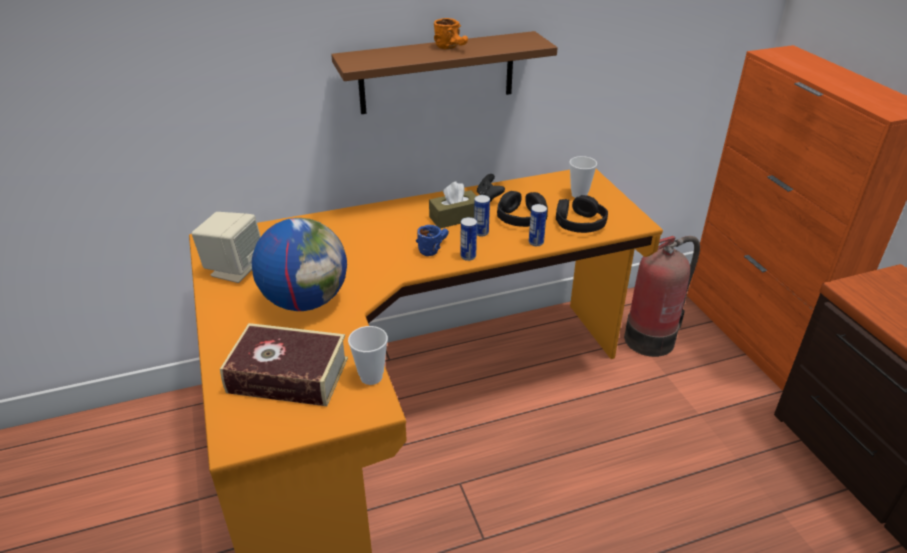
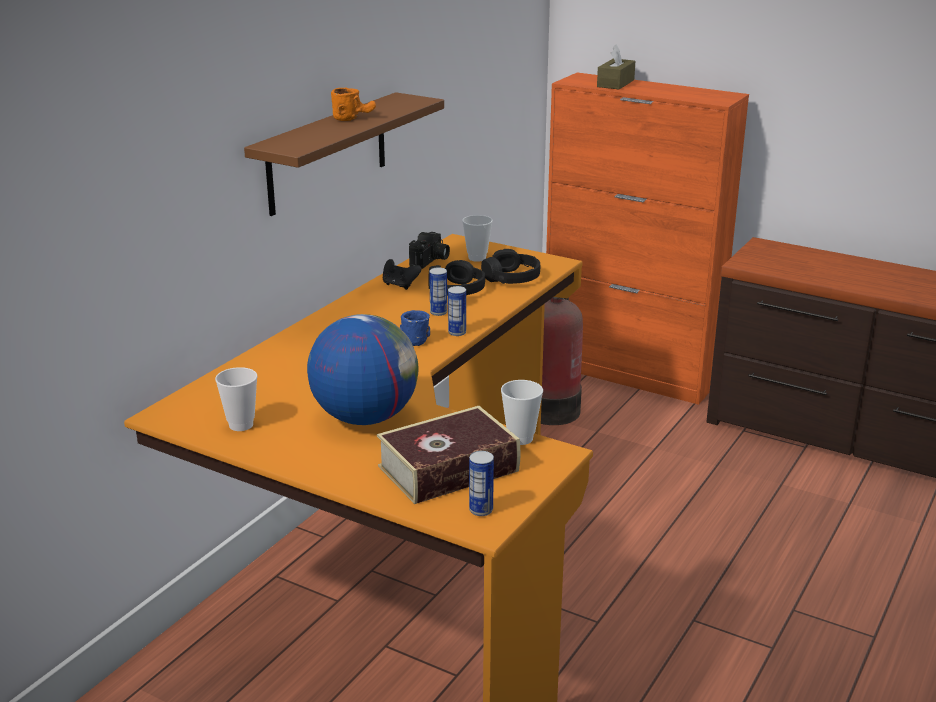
camera: 40 degrees left, 10 degrees down
(234, 269) = (241, 425): beige speaker -> cup
(455, 218) = (395, 310): brown tissue box -> brown tissue box (615, 83)
(536, 242) = (498, 303): can -> can (481, 510)
(540, 184) = (430, 261): none -> camera

